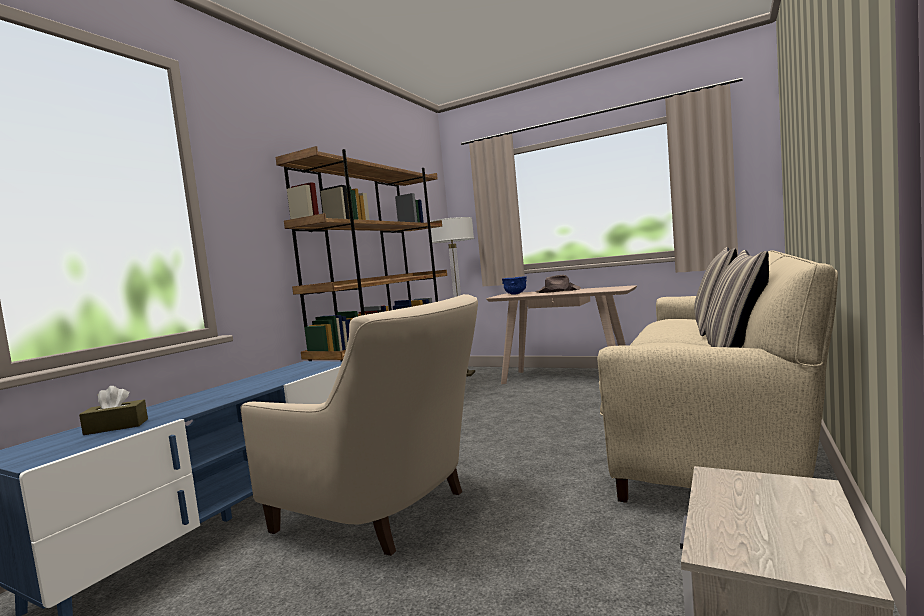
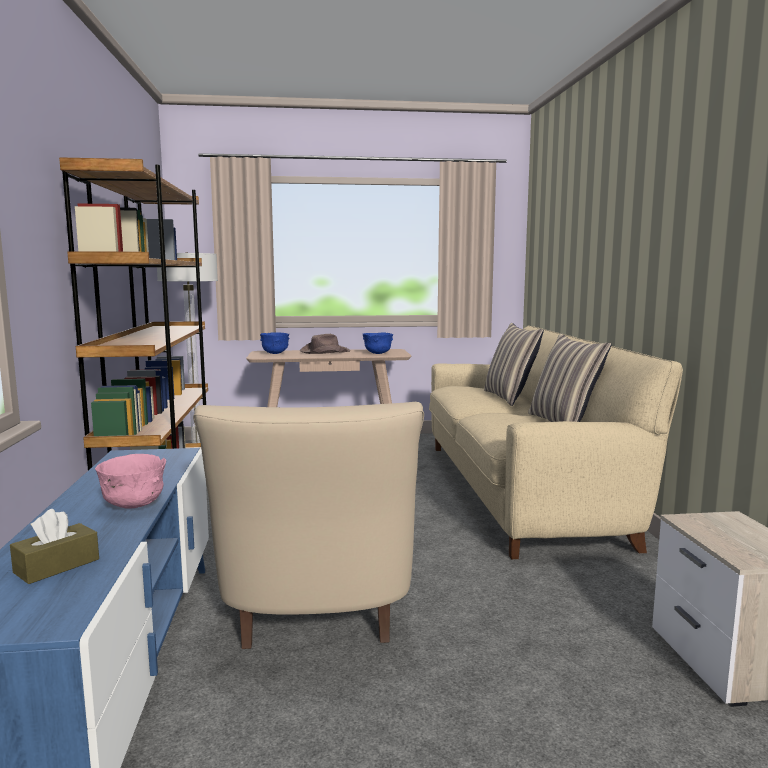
camera: 35 degrees left, 5 degrees up
(231, 396) = (134, 506): none -> pink bowl
(388, 511) = (317, 613): beige armchair -> beige armchair turned 90 degrees clockwise
(600, 290) = (377, 353): none -> blue bowl

